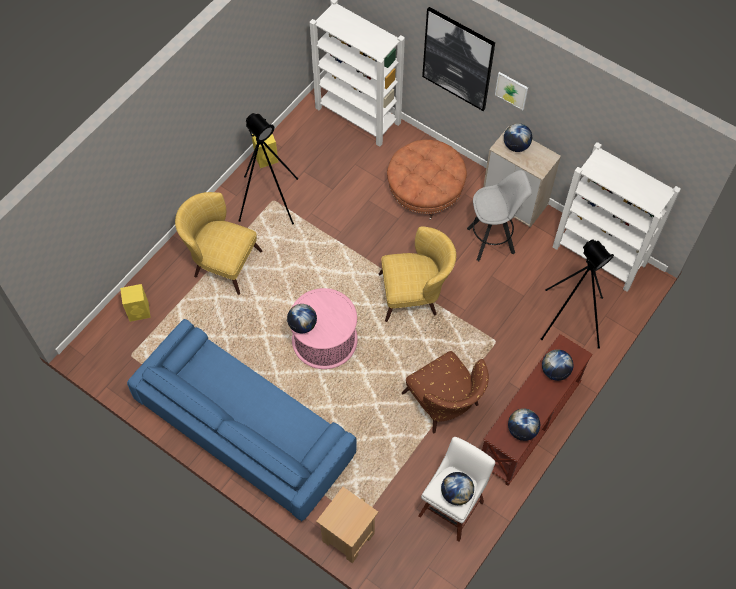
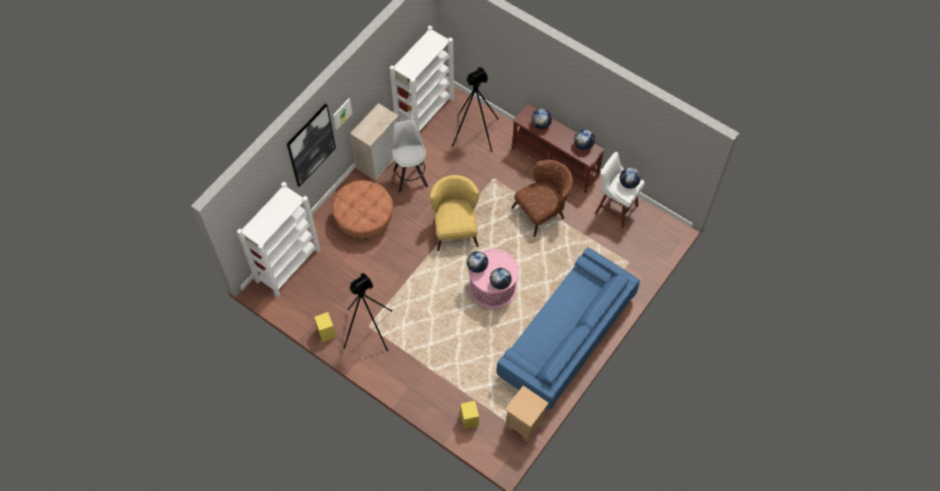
camera: 90 degrees left, 0 degrees up
(221, 261) = (424, 361): yellow armchair -> none
(348, 536) = (639, 269): beige nightstand -> beige nightstand (523, 424)
(516, 146) = (368, 129): globe -> globe (477, 266)

